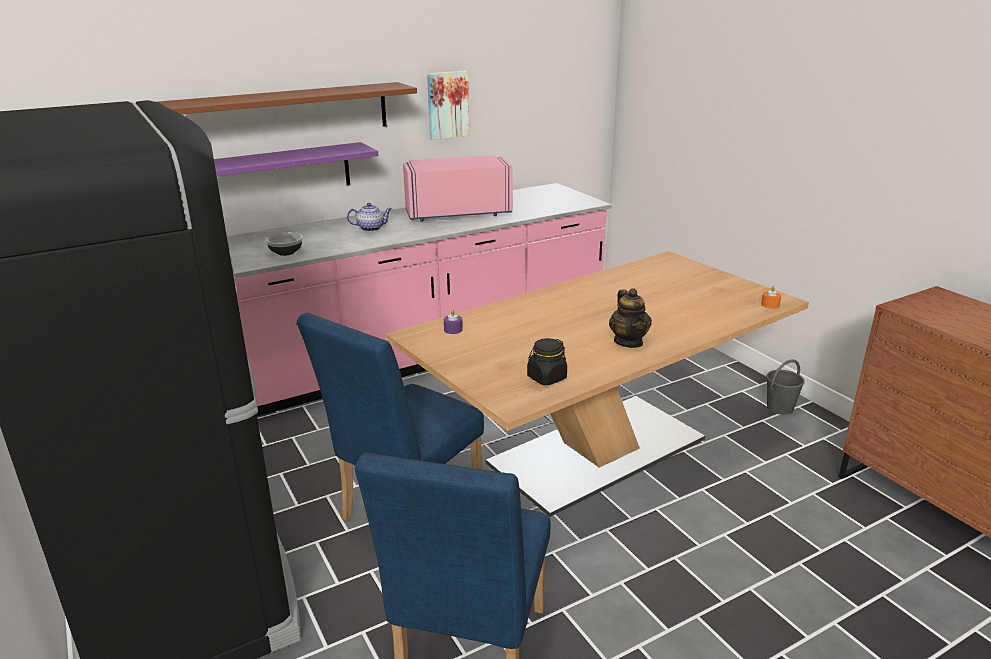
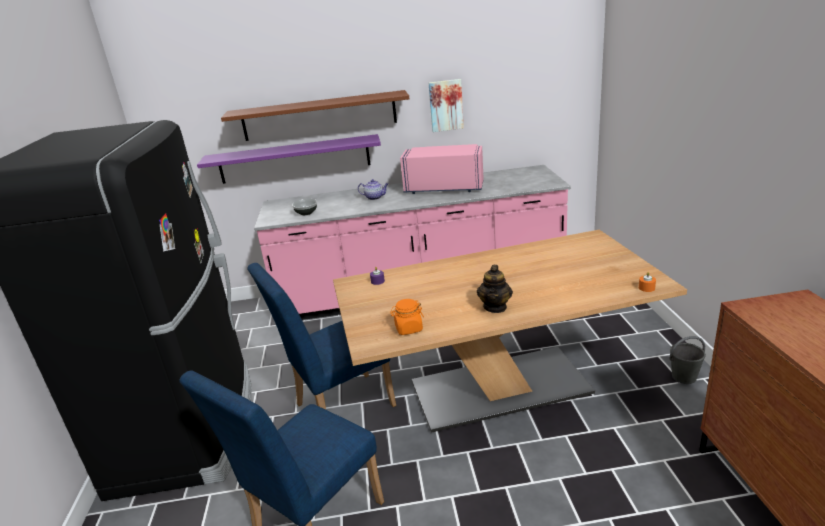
camera: 25 degrees right, 0 degrees up
(546, 378) = (408, 328): black jar -> orange jar

